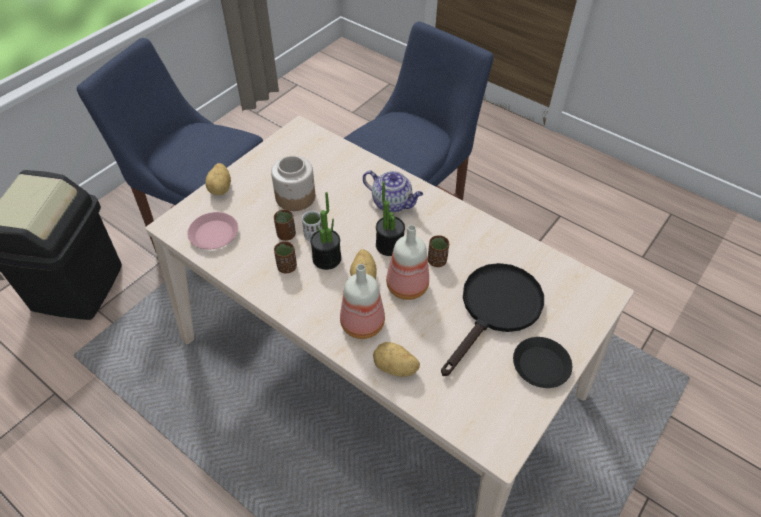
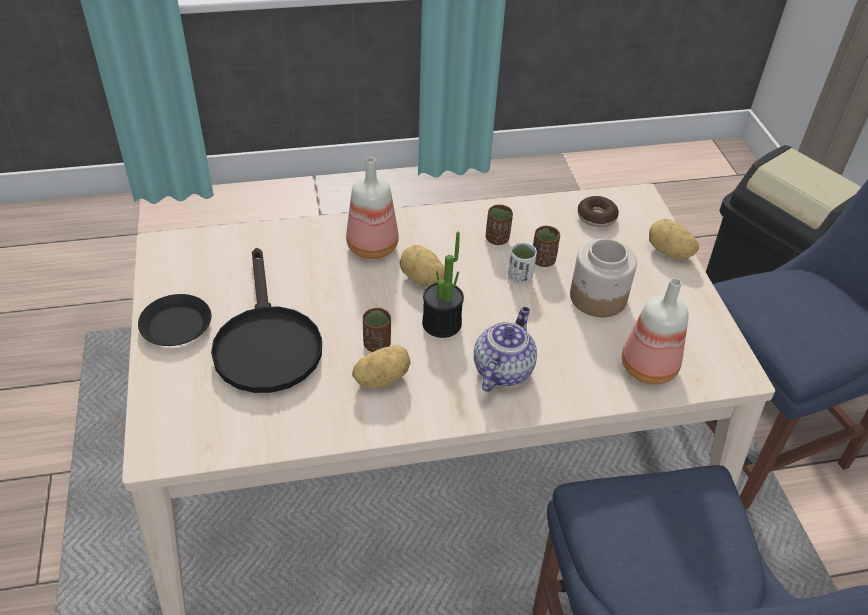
camera: 130 degrees right, 5 degrees down
(214, 234) = (596, 217): pink plate -> donut
(326, 258) = (477, 269): potted plant -> none
(392, 203) = (502, 369): teapot -> teapot turned 135 degrees clockwise
(395, 368) = (305, 238): potato -> potato (381, 378)
(407, 287) = (373, 299): bottle -> bottle (647, 366)

